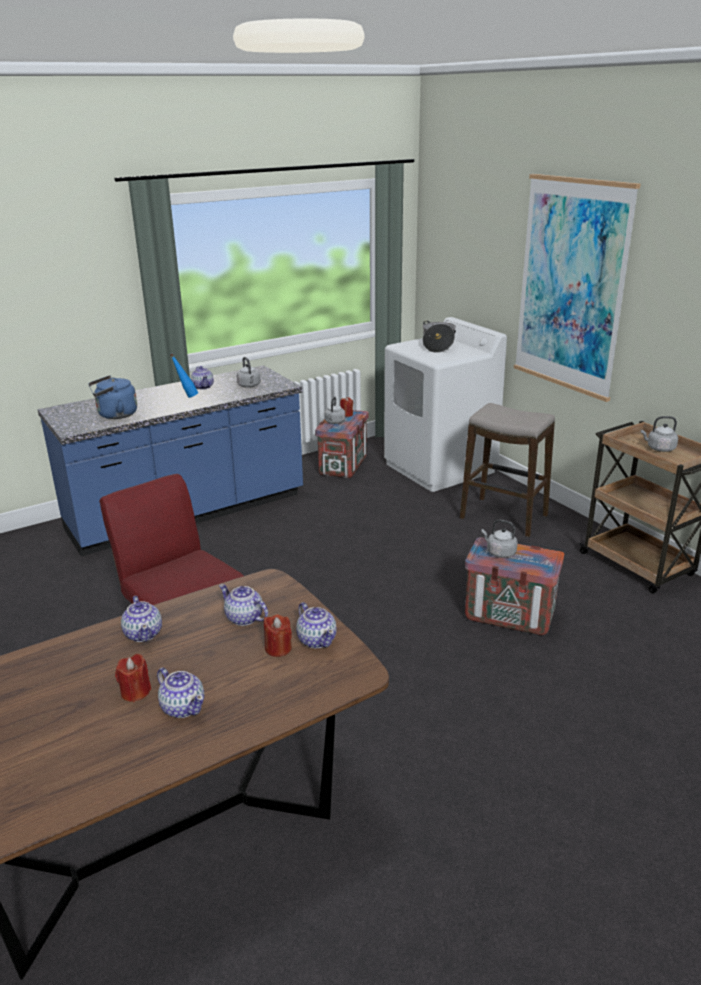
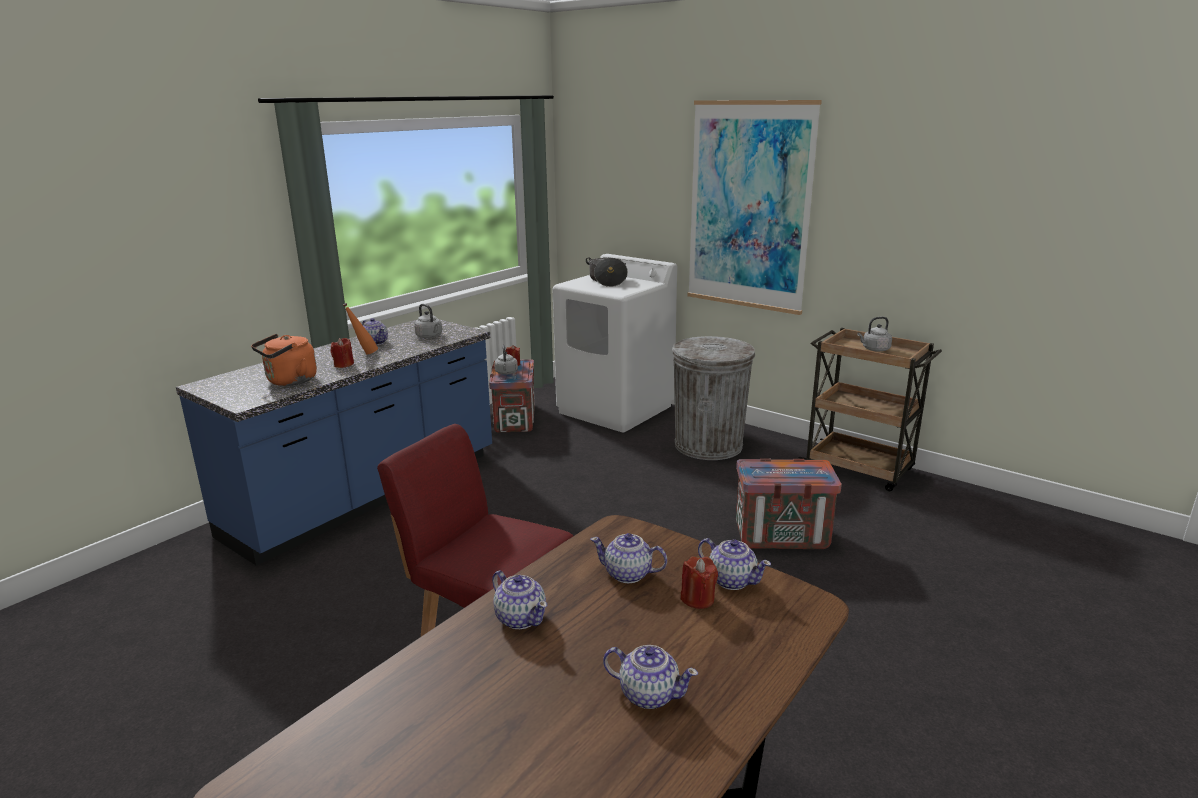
camera: 20 degrees left, 5 degrees down
(115, 415) = (289, 381): blue kettle -> orange kettle
(135, 692) = (571, 691): red candle -> red candle (343, 365)
(186, 397) = (364, 354): blue bottle -> orange bottle
(499, 552) = (771, 470): grey kettle -> none
(503, 517) = (708, 445): stool -> grey trash can

